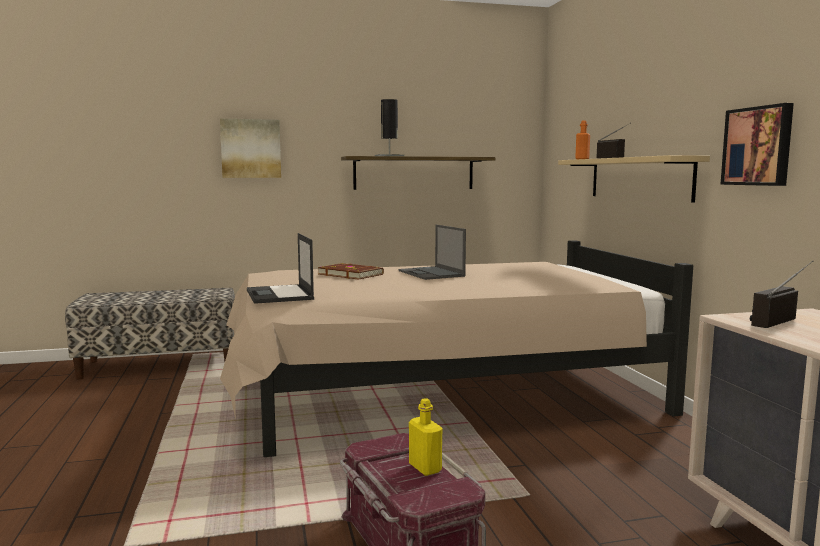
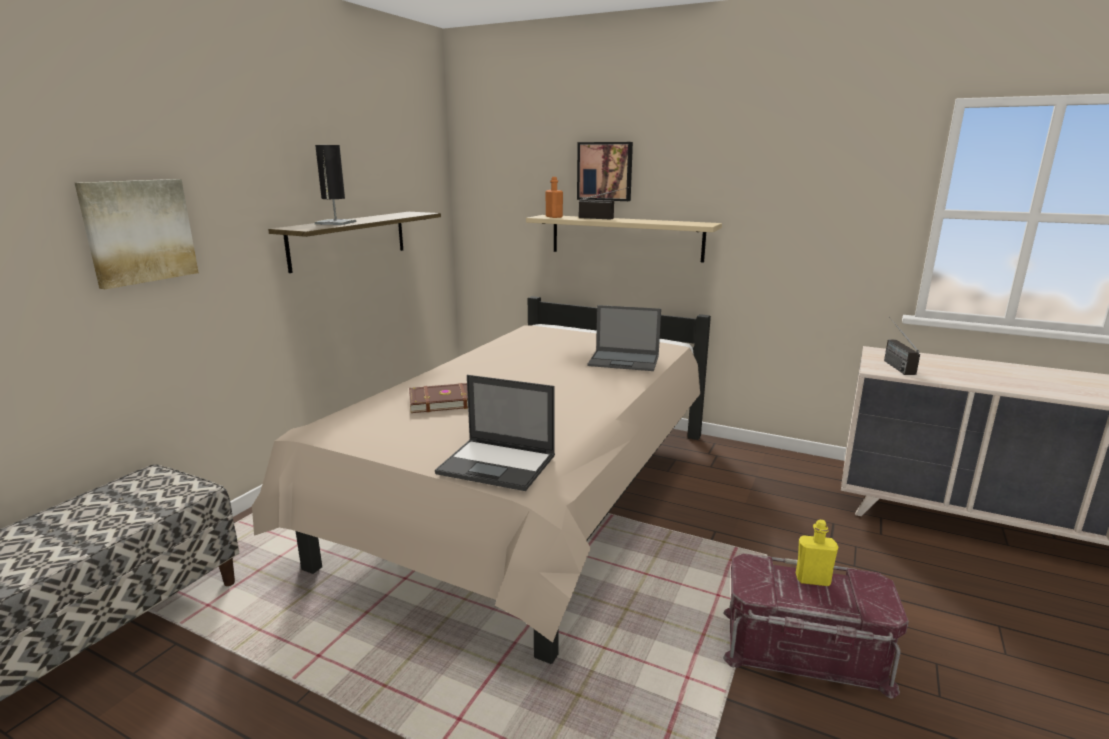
camera: 50 degrees left, 10 degrees up
(432, 273) = (513, 373): laptop -> laptop (624, 361)
(758, 146) = (778, 219): picture -> picture (605, 171)

